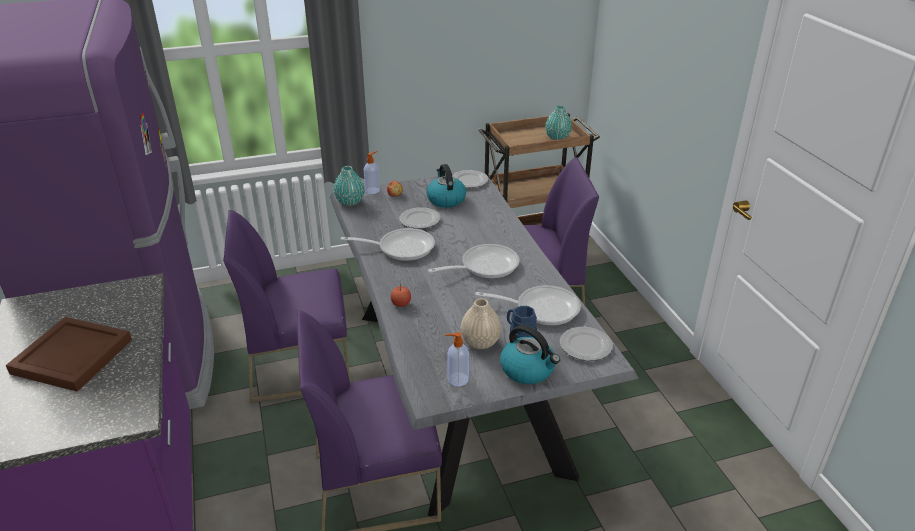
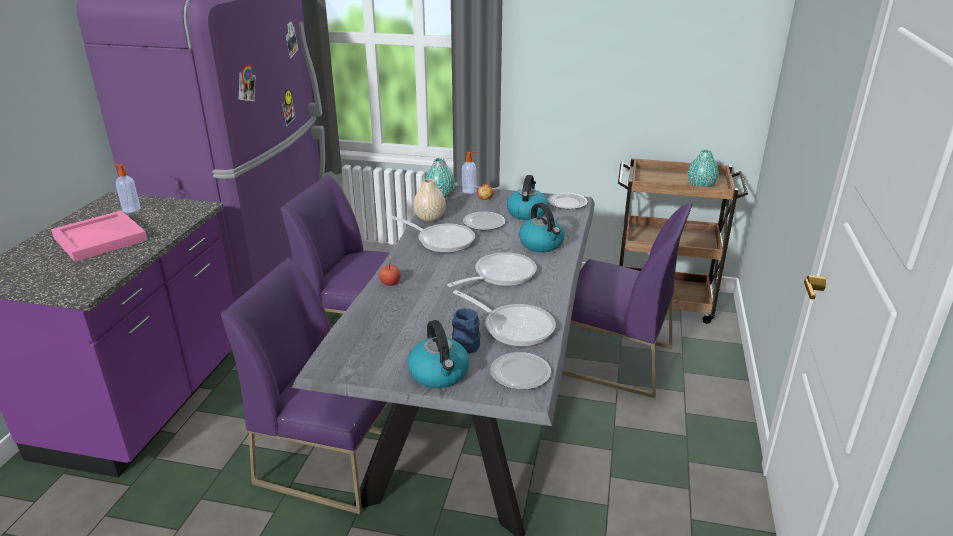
camera: 30 degrees right, 5 degrees down
(74, 356) = (102, 239): brown tray -> pink tray
(457, 379) = (366, 358): soap dispenser -> soap dispenser (131, 209)
(480, 342) = (422, 335): beige vase -> beige vase (430, 218)
(484, 266) = (500, 275): frying pan -> frying pan turned 45 degrees counterclockwise
(488, 227) = (542, 244): none -> kettle

